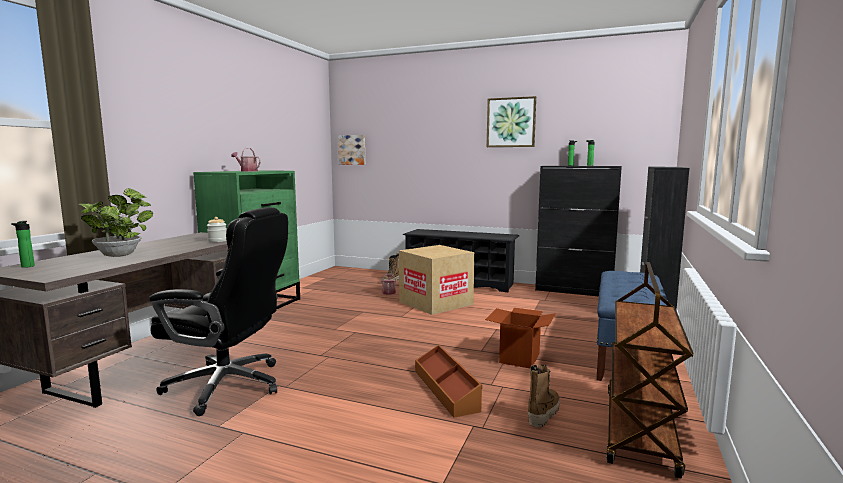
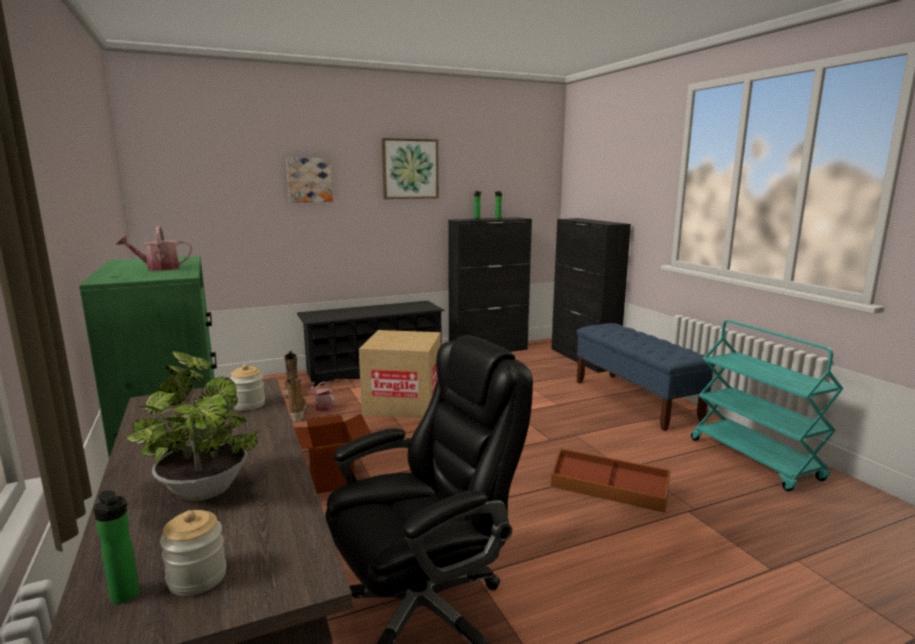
camera: 45 degrees left, 5 degrees up
(44, 268) = (197, 577): none -> jar
(352, 150) = (171, 204): picture -> picture (309, 180)
(519, 358) = (588, 434): cardboard box -> cardboard box (331, 478)
(542, 413) = (696, 475): boot -> boot (297, 413)
(640, 432) = (755, 459): brown cart -> turquoise cart

